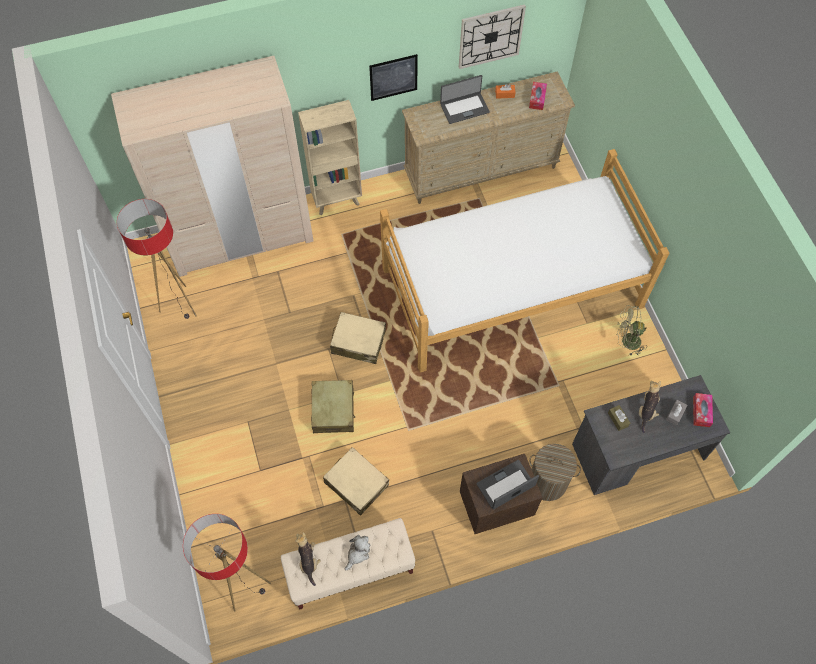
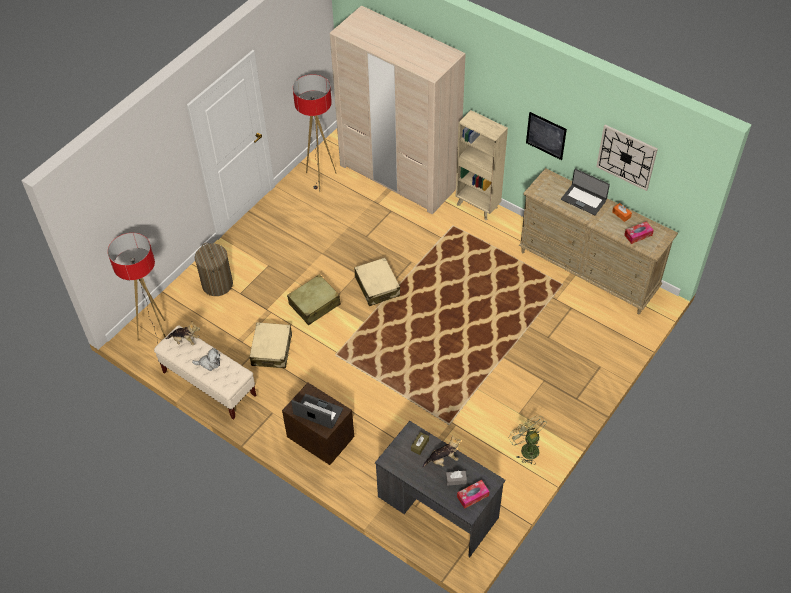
camera: 55 degrees right, 10 degrees down
(308, 560) = (185, 340): plush toy -> plush toy turned 60 degrees clockwise
(512, 288) = (504, 349): bed -> none
(547, 482) = (364, 461): laundry basket -> laundry basket (217, 284)

